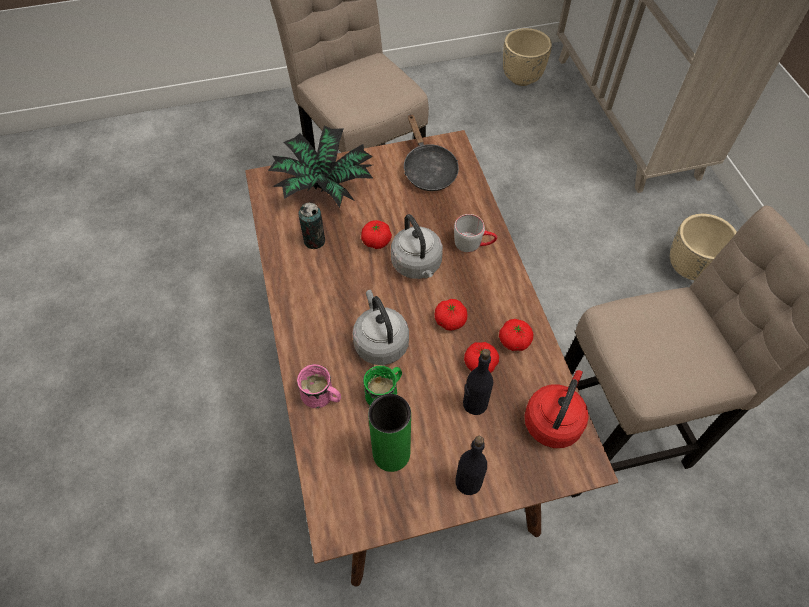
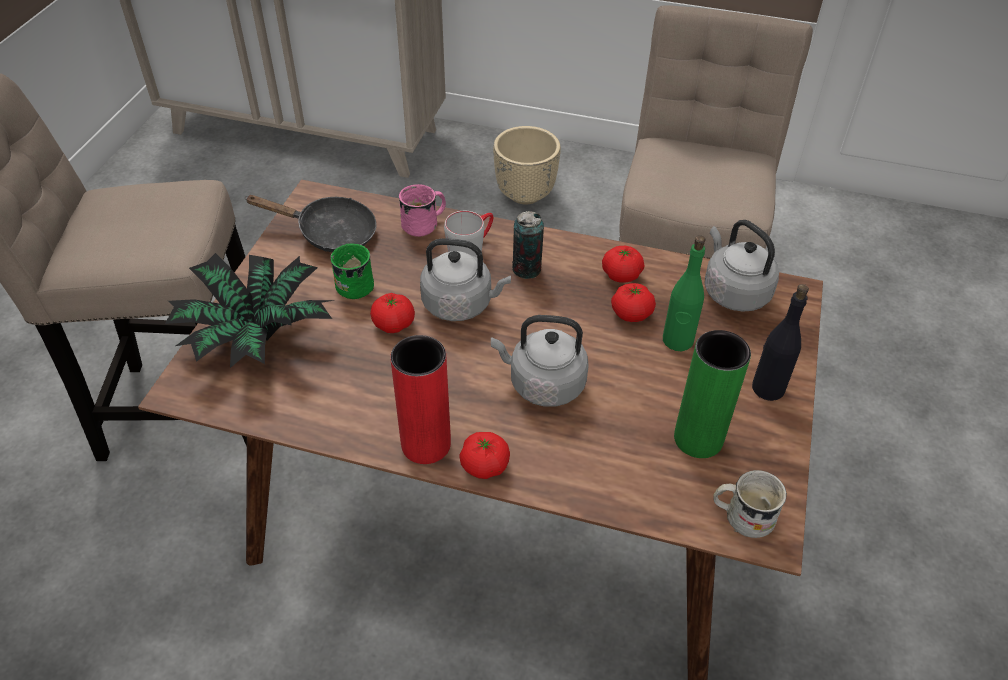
camera: 60 degrees left, 10 degrees down
(295, 306) = (426, 444): none -> red vase
(314, 241) = (338, 382): can -> can (526, 269)
(322, 397) = (582, 473): pink mug -> pink mug (425, 224)
(340, 507) = (741, 516): none -> white mug
(385, 392) = (615, 409): green mug -> green mug (355, 283)
(450, 320) = (558, 311): tomato -> tomato (484, 465)
(474, 404) = (677, 340): black bottle -> green bottle
(521, 78) = (161, 173): beige planter -> none
(553, 420) = (733, 291): red kettle -> grey kettle

